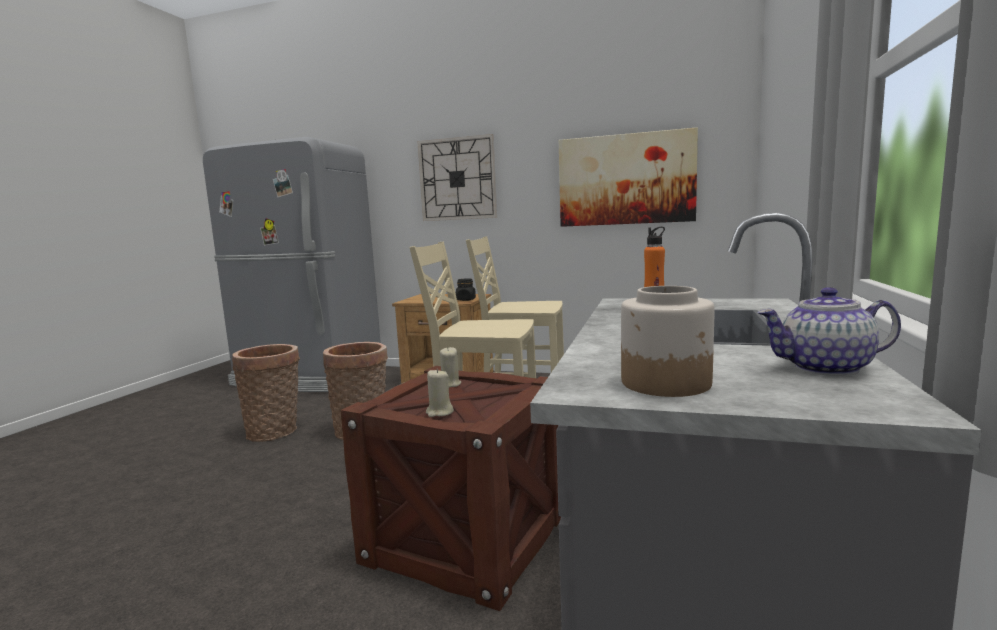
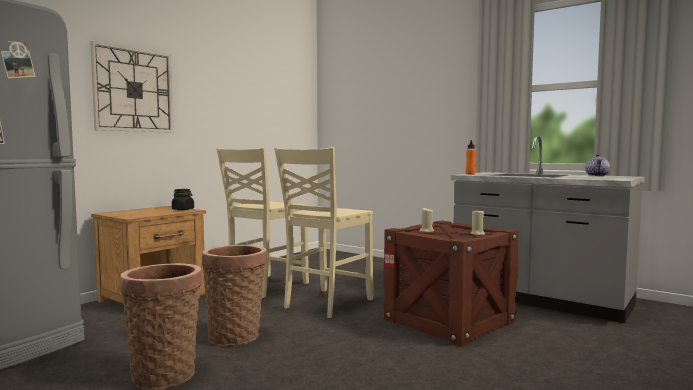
camera: 70 degrees left, 5 degrees down
(625, 179) = (260, 112): picture -> none
(667, 383) = (611, 178): jar -> none

